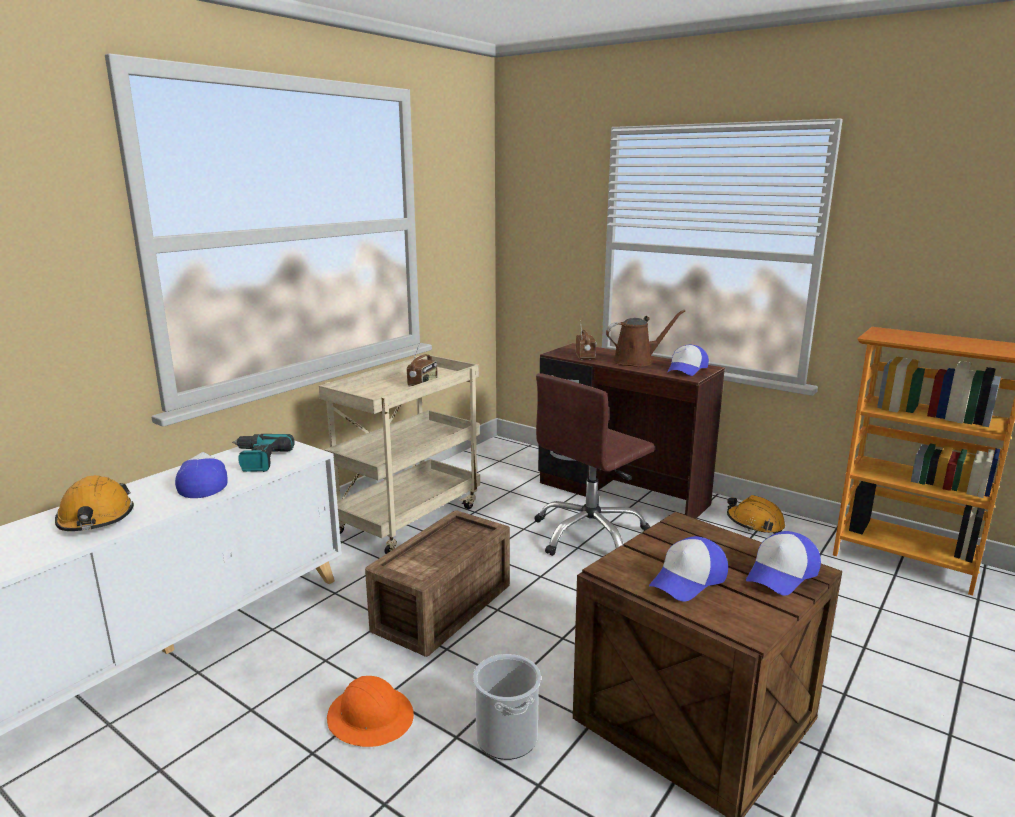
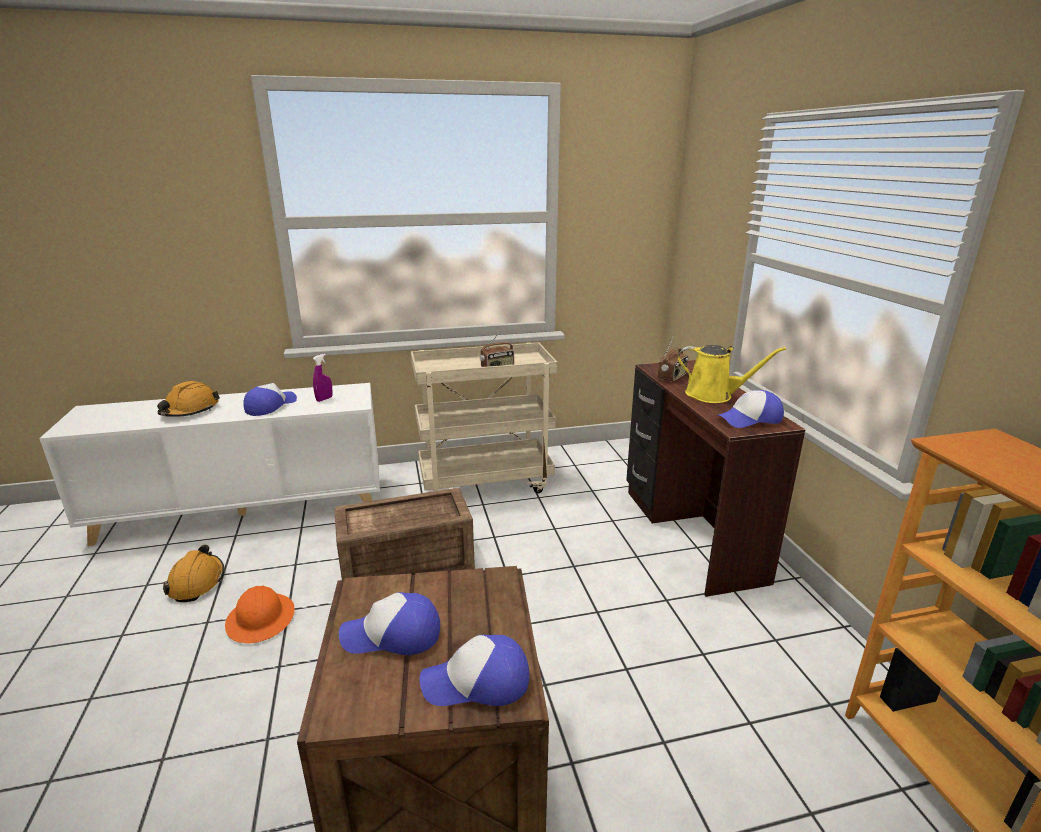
camera: 40 degrees right, 5 degrees up
(258, 460) = (324, 399): power drill -> purple spray bottle
(507, 737) = (302, 688): bucket -> none
(590, 534) = (602, 559): brown office chair -> none
(636, 361) = (713, 395): brown watering can -> yellow watering can
(755, 523) = (796, 629): orange hard hat -> orange hard hat (197, 582)

